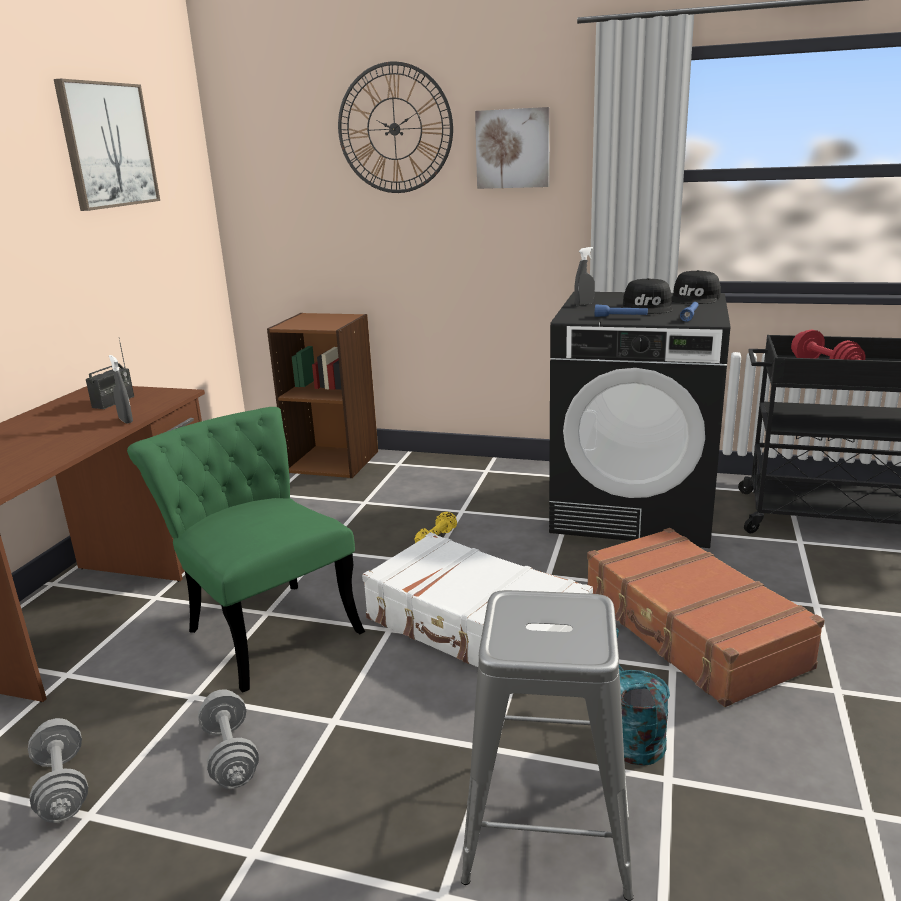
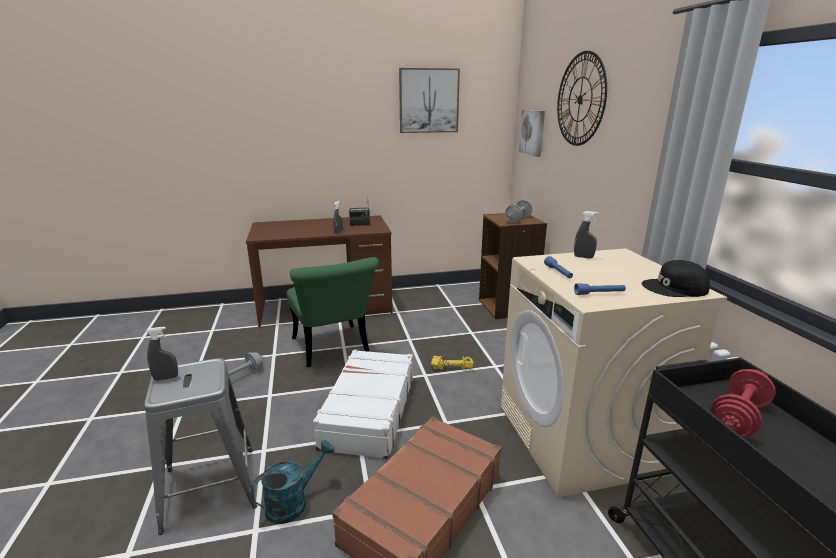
camera: 60 degrees right, 0 degrees up
(62, 786) = (213, 351): grey dumbbell -> grey dumbbell (518, 219)
(264, 625) = (333, 350): green chair -> green chair turned 135 degrees clockwise
(513, 148) = (633, 122): picture -> picture (533, 132)
(529, 646) = (166, 378): none -> grey spray bottle
(634, 508) = (581, 438): black washing machine -> beige washing machine
(648, 307) = (606, 276): black cap -> none

